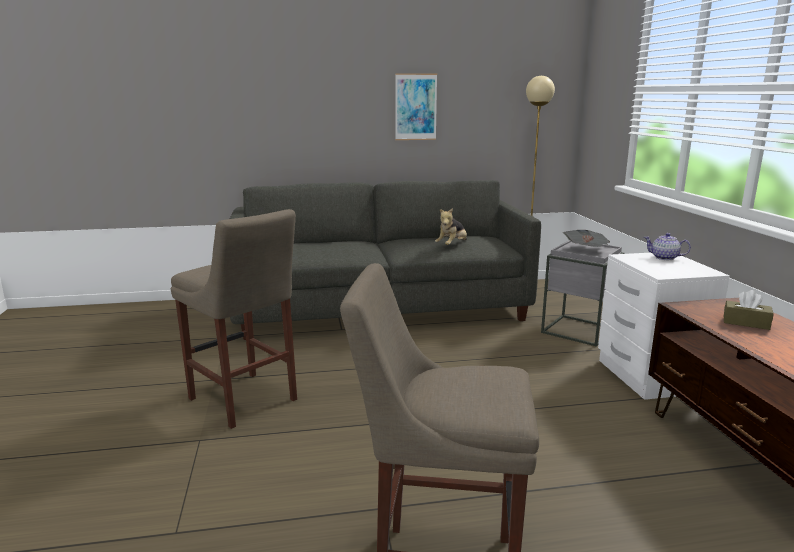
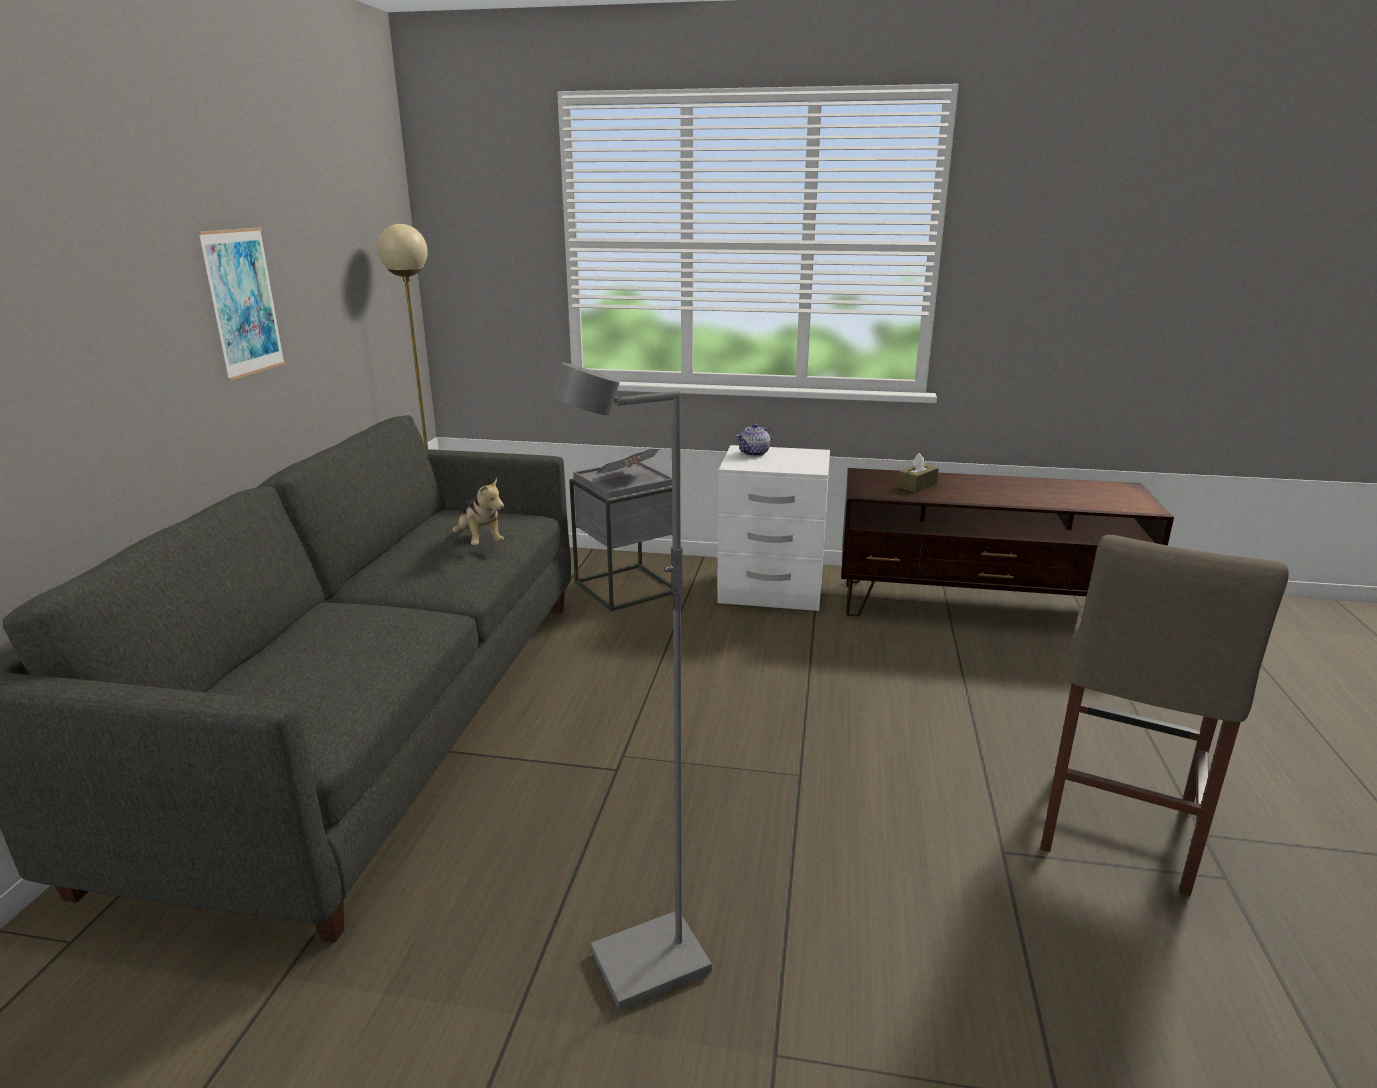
camera: 70 degrees left, 5 degrees up
(245, 401) = (650, 966): beige stool -> grey floor lamp

